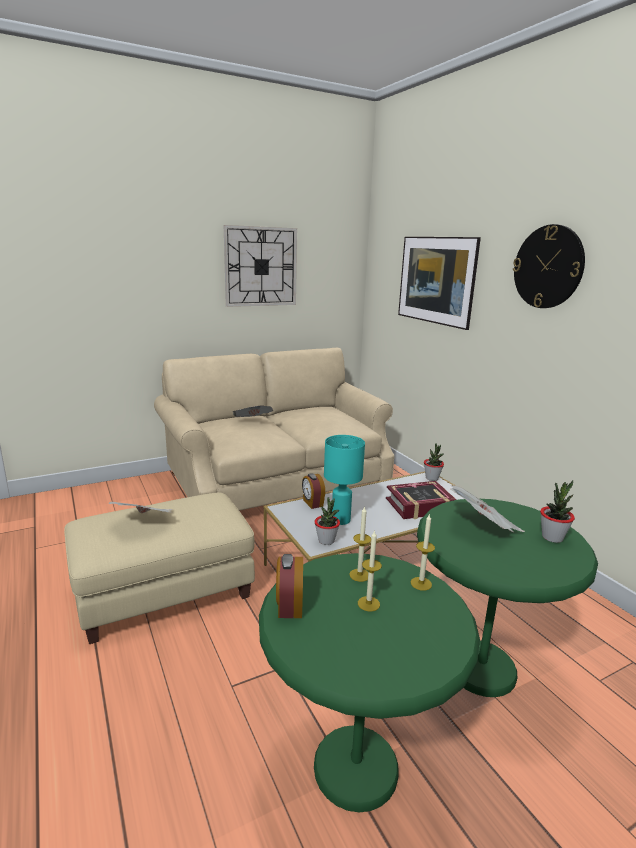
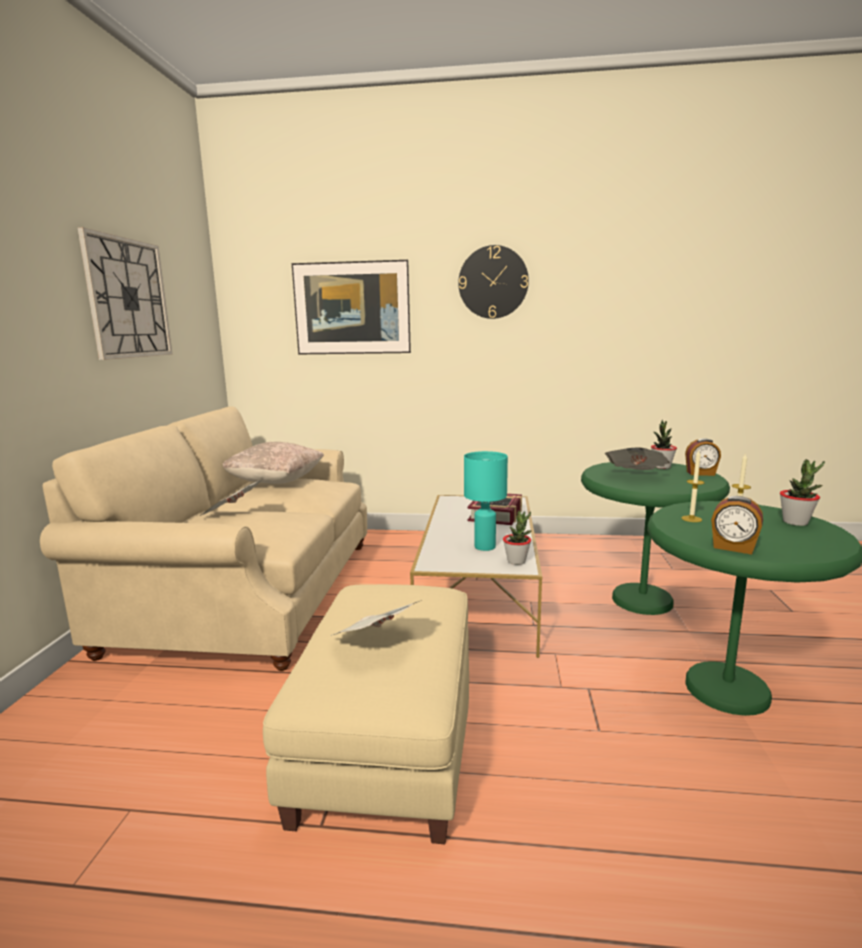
camera: 55 degrees left, 5 degrees down
(312, 503) = (437, 549): alarm clock -> alarm clock (700, 473)
(321, 412) = (276, 482): none -> beige pillow
(421, 583) = (711, 506): candle -> none
(432, 478) = (454, 498): potted plant -> potted plant (795, 522)

